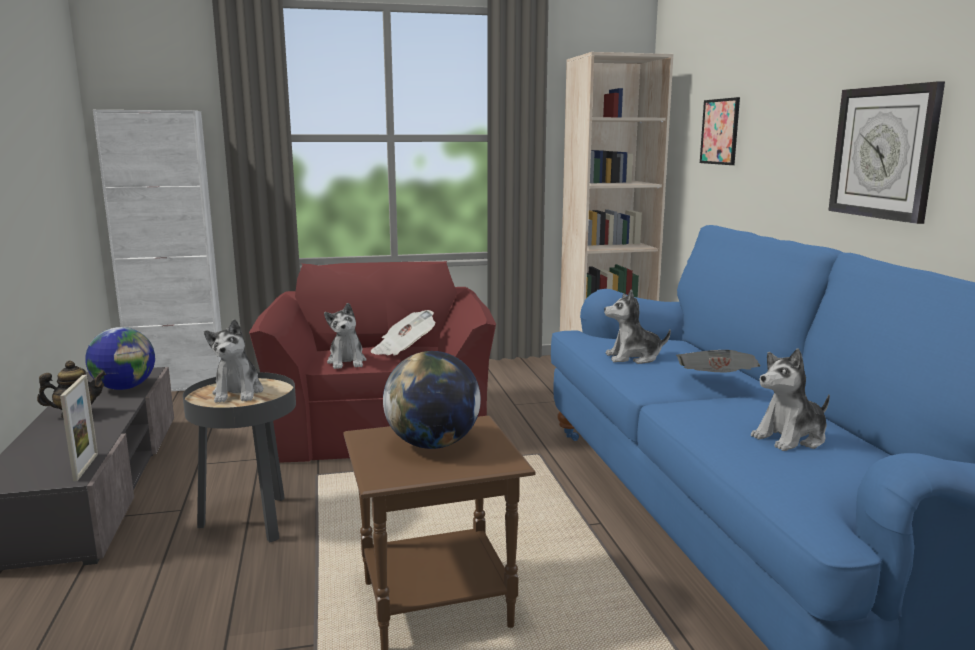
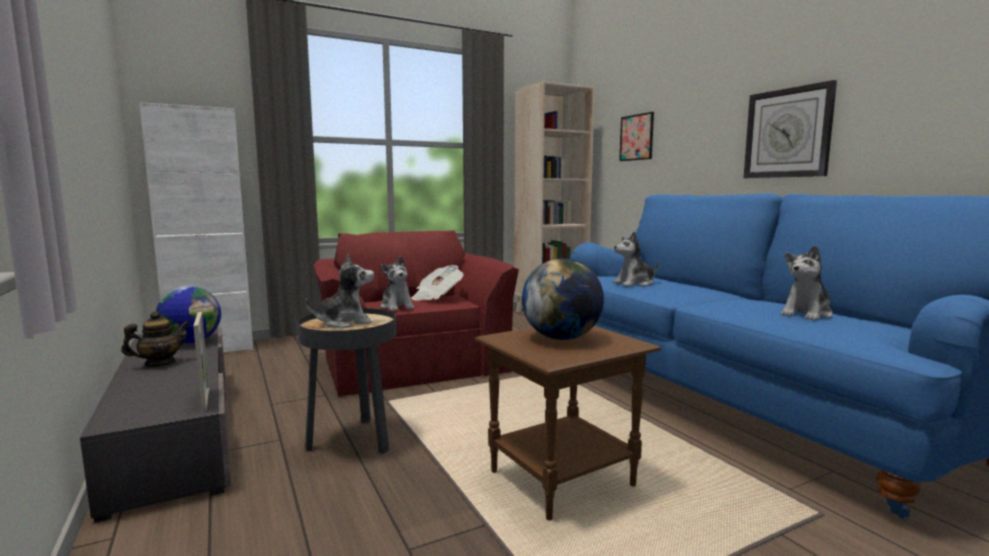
camera: 15 degrees left, 5 degrees down
(238, 393) = (344, 323): plush toy -> plush toy turned 90 degrees counterclockwise
(715, 383) = (710, 292): newspaper -> none

